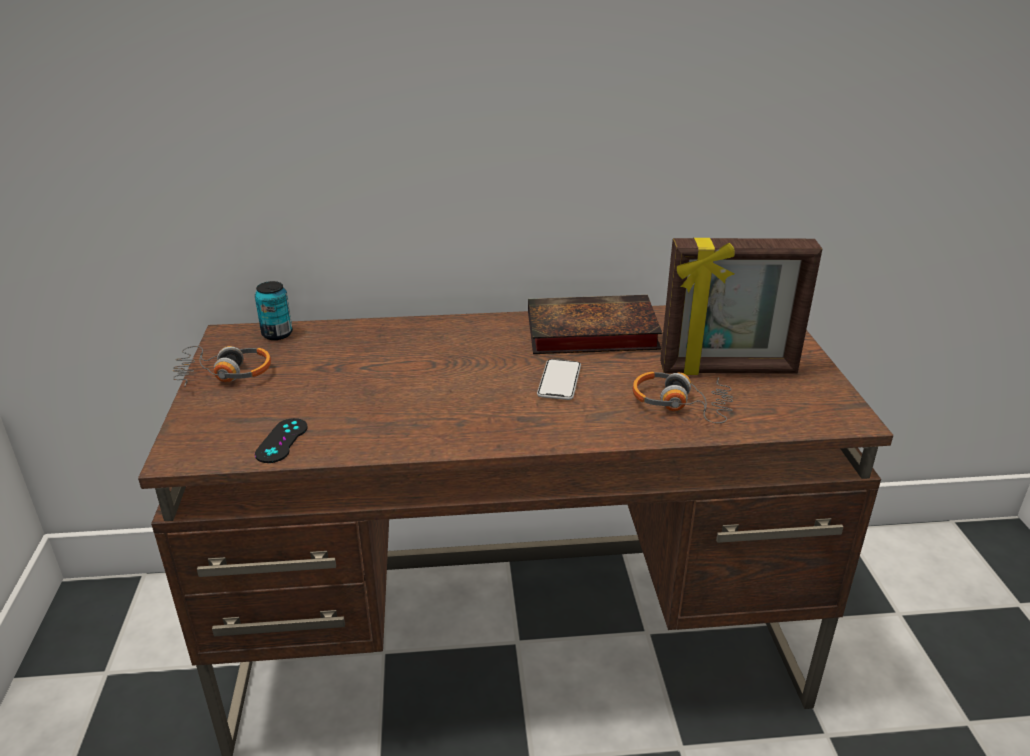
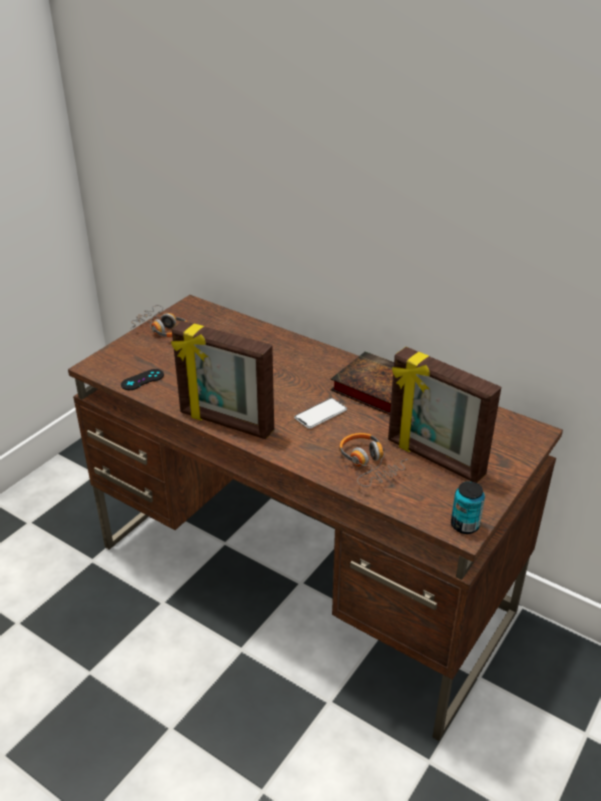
camera: 40 degrees right, 5 degrees up
(277, 334) = (214, 315): can -> can (464, 525)
(467, 438) = (225, 423): none -> picture frame

